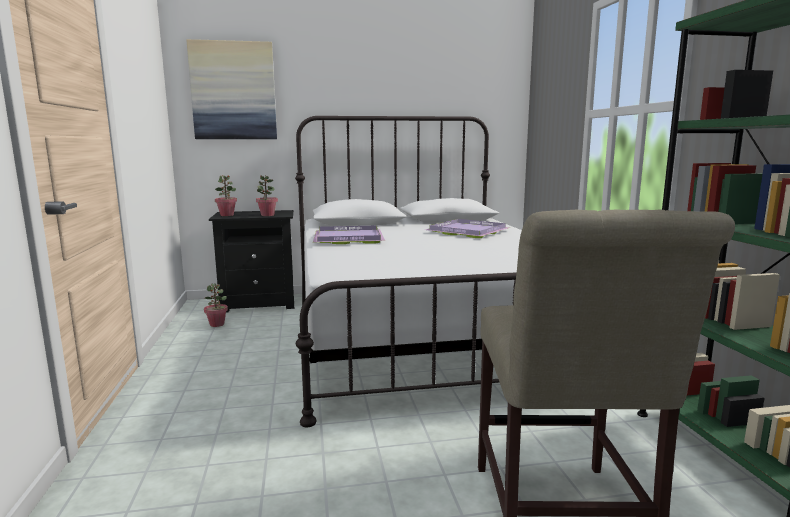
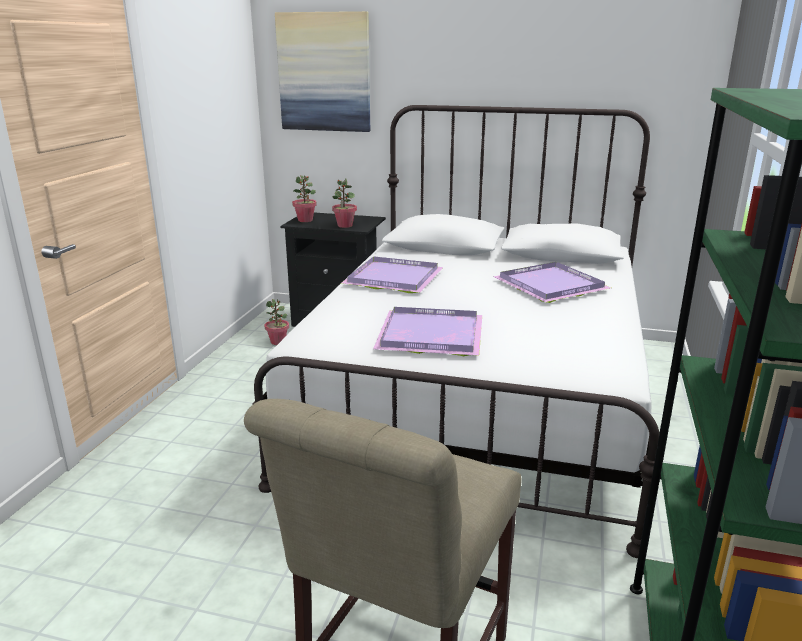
camera: 25 degrees right, 10 degrees up
(431, 259) = (432, 336): none -> purple tray

